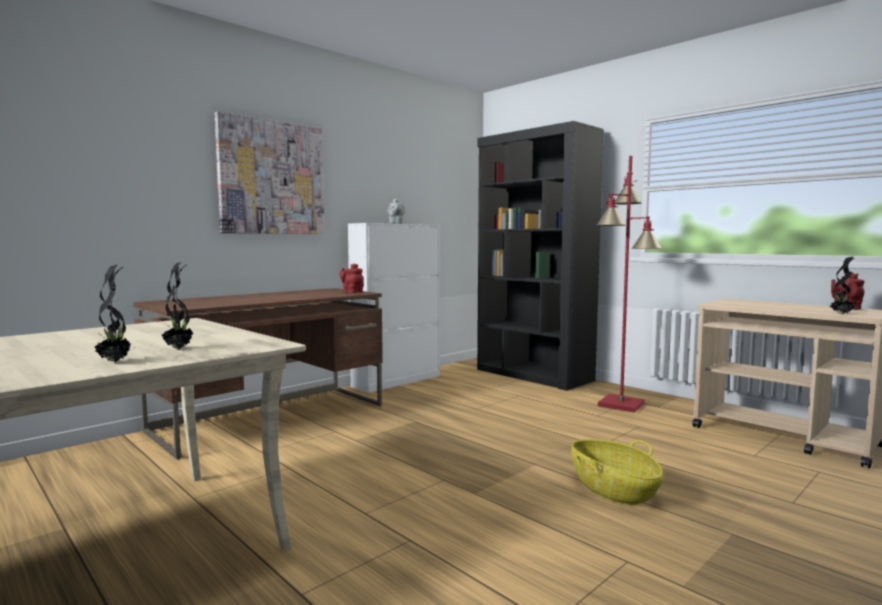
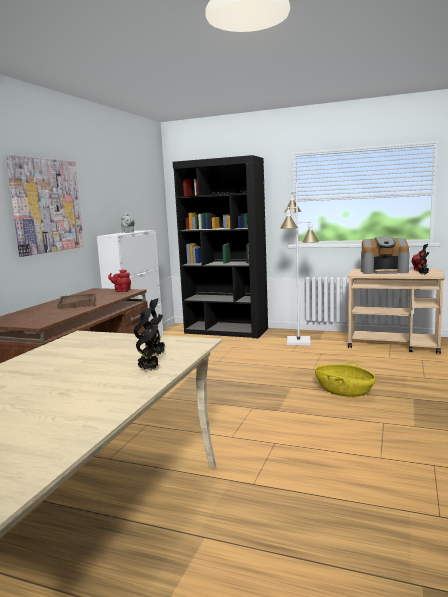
camera: 25 degrees left, 5 degrees up
(276, 296) = (77, 302): none -> brown tray
(622, 404) = (299, 341): red floor lamp -> white floor lamp
(773, 305) = (384, 271): none -> coffee machine

